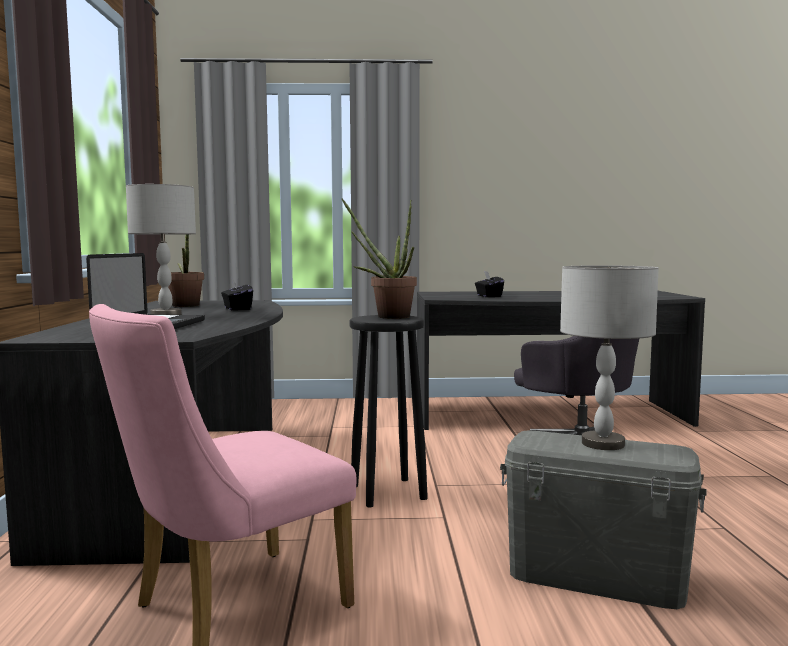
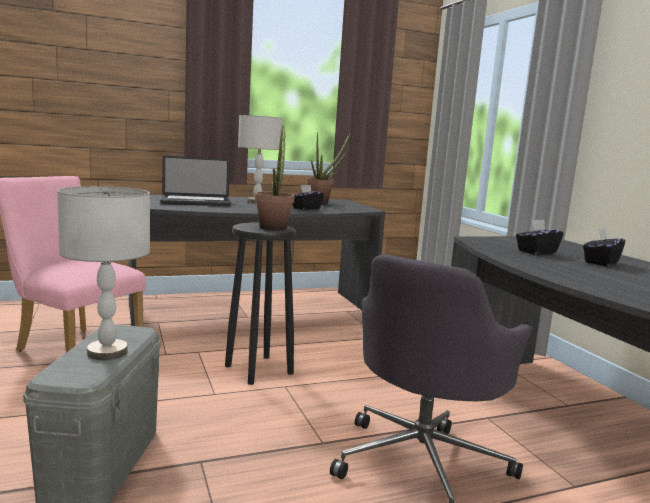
camera: 70 degrees right, 5 degrees up
(520, 294) = (600, 262): none -> black tissue box

